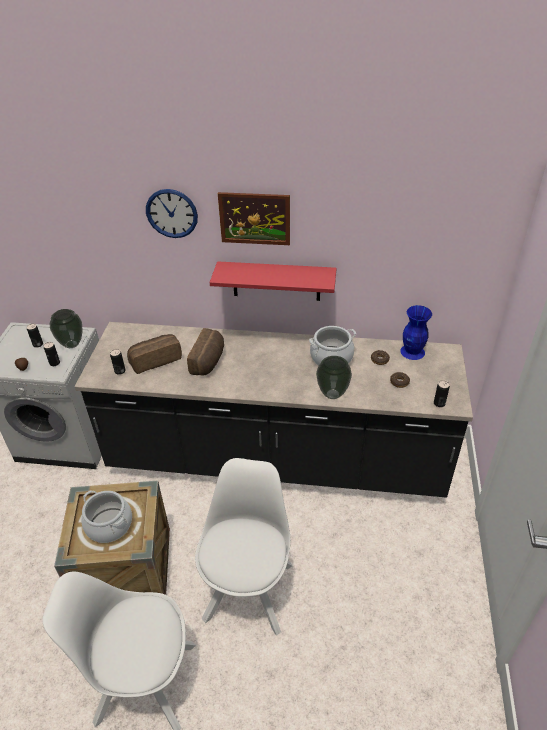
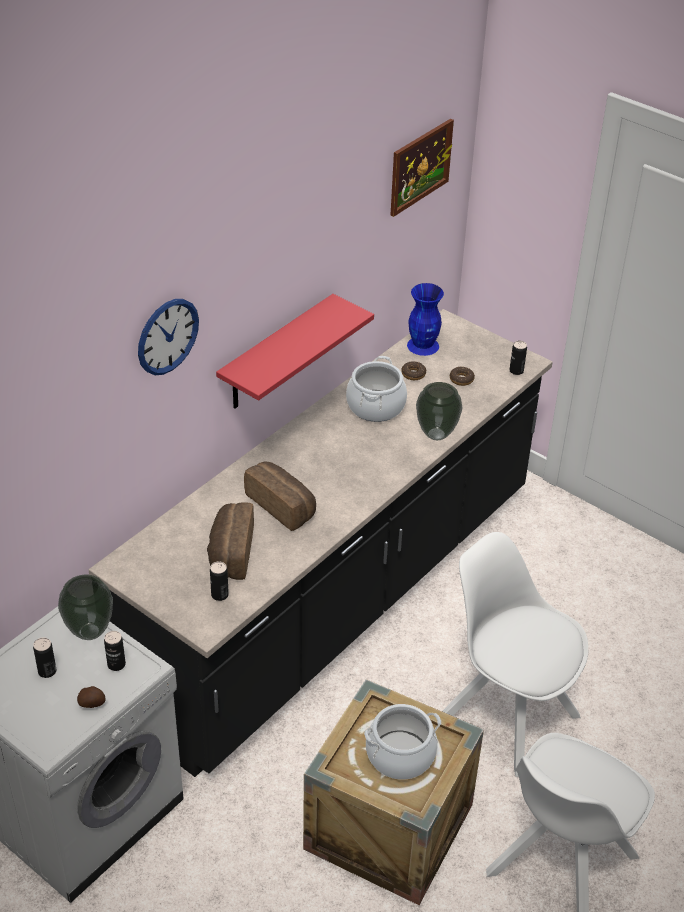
camera: 60 degrees left, 0 degrees up
(254, 218) = (256, 283): picture -> picture (420, 166)

